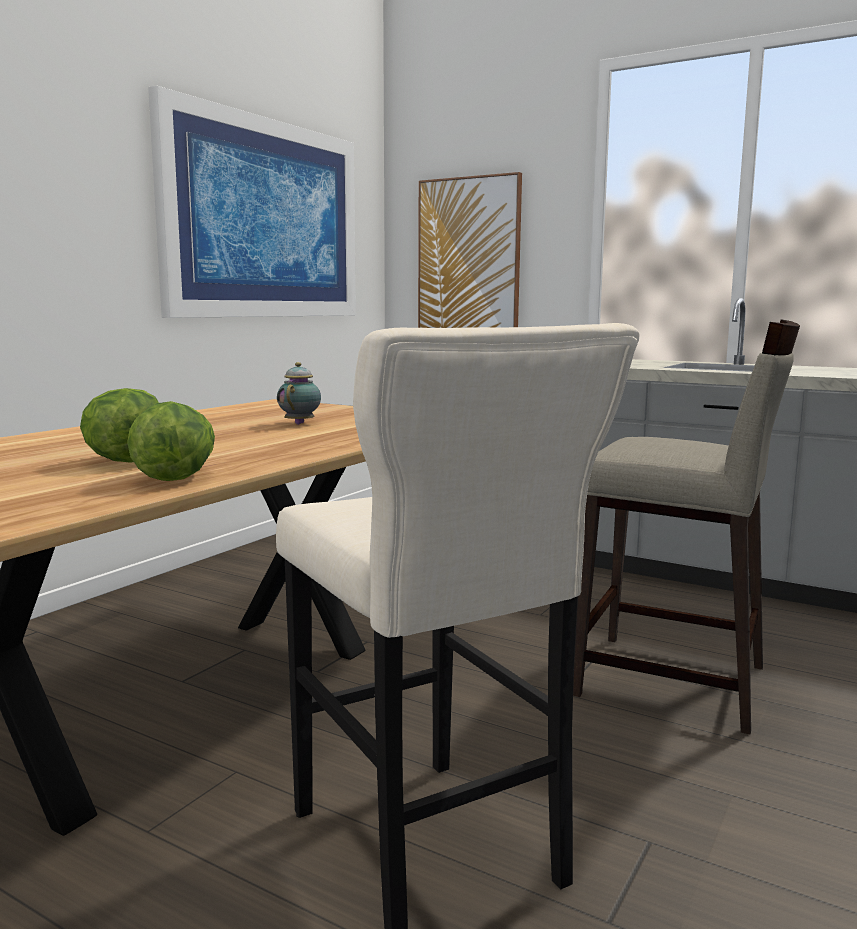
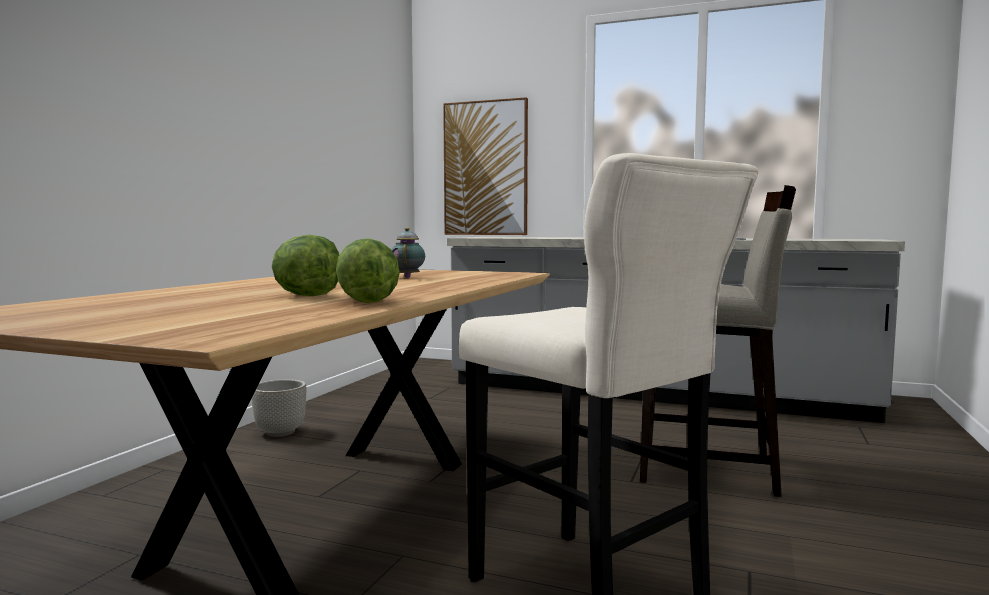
camera: 10 degrees left, 5 degrees down
(181, 591) = (280, 432): none -> grey planter
(264, 220) = (332, 127): picture -> none

